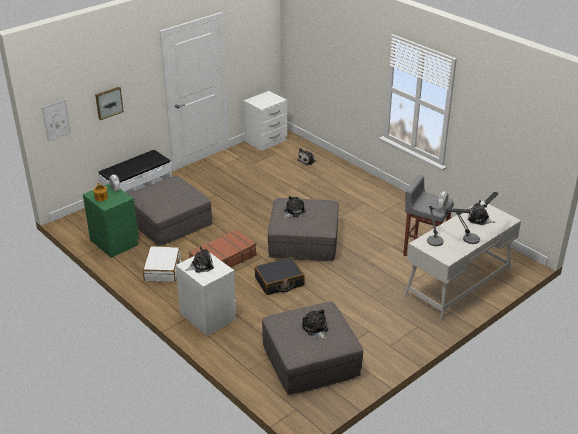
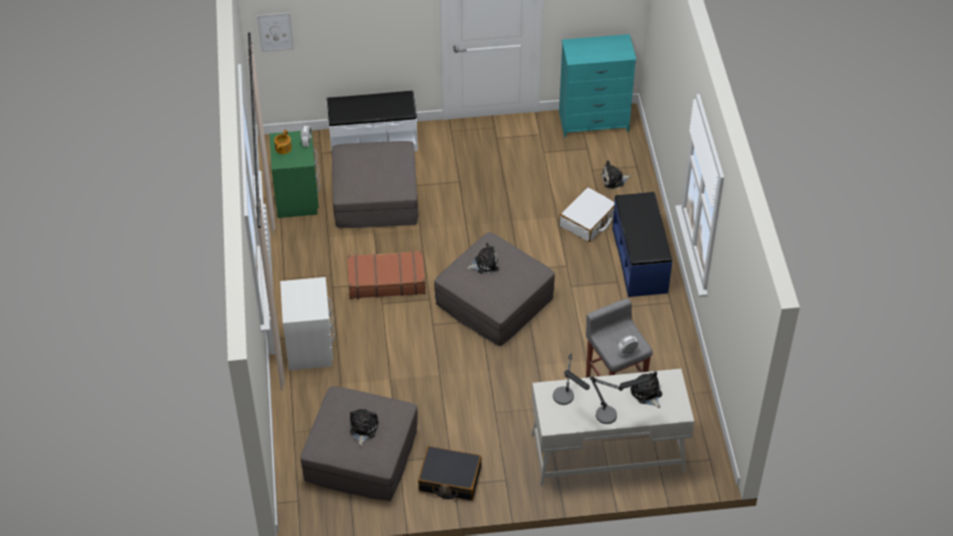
camera: 35 degrees right, 15 degrees up
(108, 102) = (351, 26): picture -> none
(163, 270) = (315, 262): white suitcase -> white suitcase (588, 220)
(201, 265) = (302, 295): plush toy -> none
(266, 141) = (593, 122): white nightstand -> turquoise dresser
(279, 282) = (417, 343): black suitcase -> black suitcase (450, 479)
(365, 189) = (640, 260): none -> blue bench

